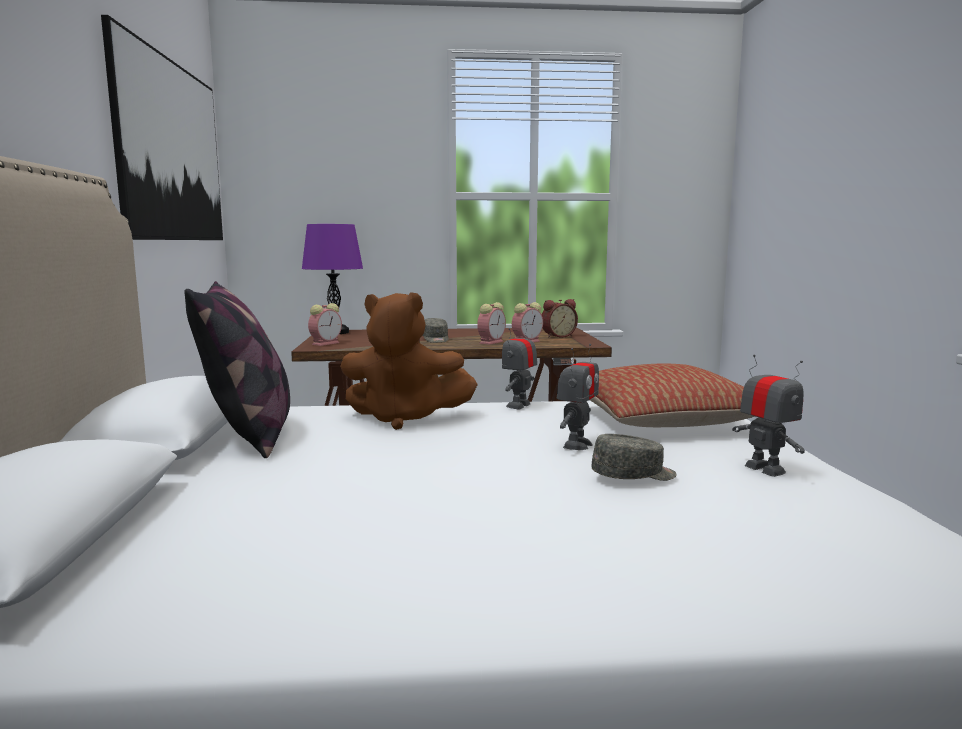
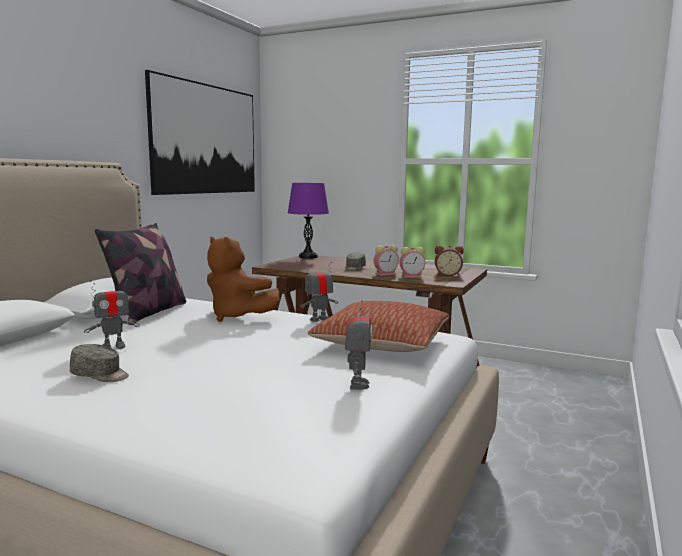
camera: 30 degrees right, 0 degrees up
(326, 343) = (283, 264): alarm clock -> none
(576, 445) = (289, 348): toy robot -> toy robot (113, 347)
(634, 476) = (266, 369): grey cap -> grey cap (100, 375)

